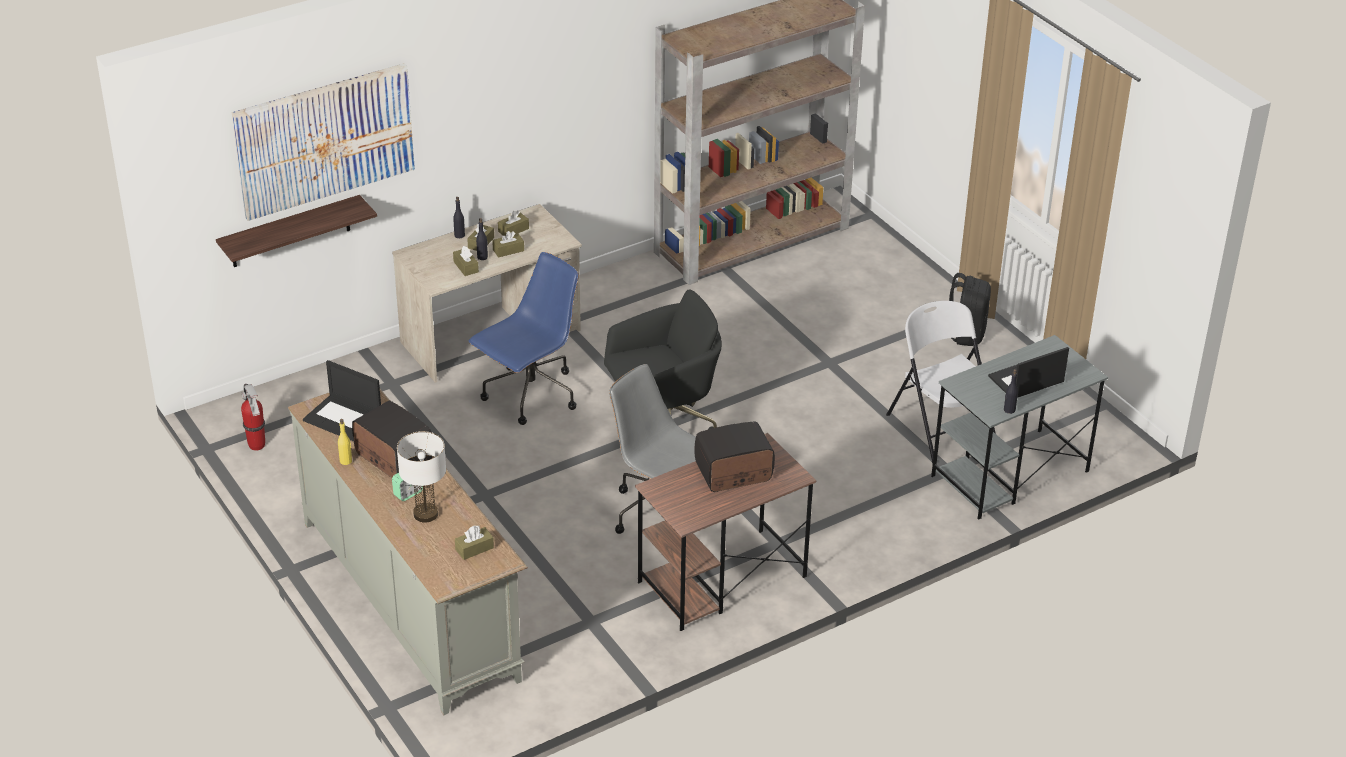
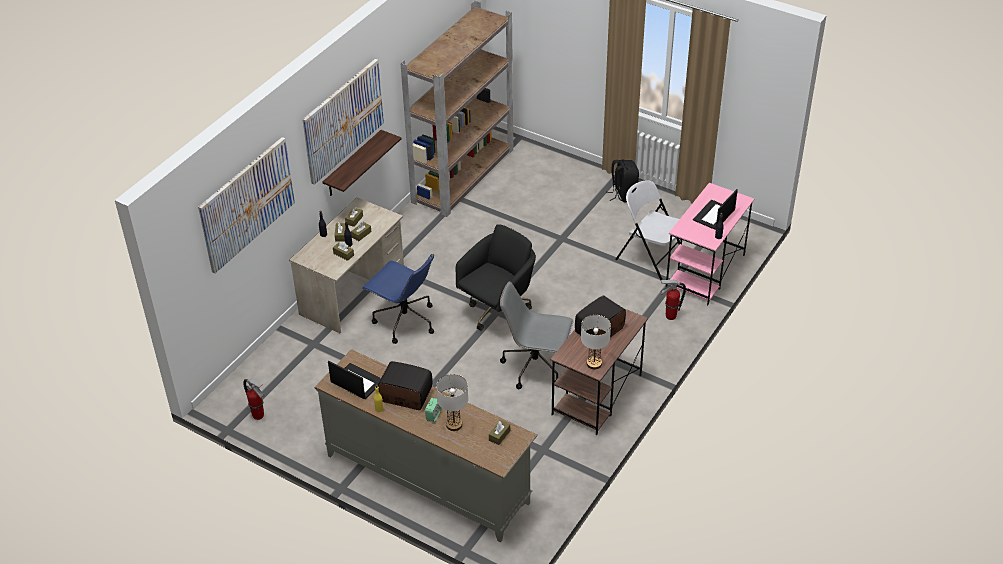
camera: 25 degrees left, 5 degrees up
(290, 232) = (235, 270): shelf -> shelf (353, 164)
(344, 418) = (356, 382): laptop -> laptop turned 150 degrees counterclockwise
(530, 78) = (343, 120): none -> picture
(530, 395) = (404, 321): blue office chair -> blue office chair turned 105 degrees clockwise
(691, 512) = (594, 363): none -> table lamp
(909, 515) = (670, 316): none -> fire extinguisher
(1009, 474) = (705, 272): grey desk -> pink desk

